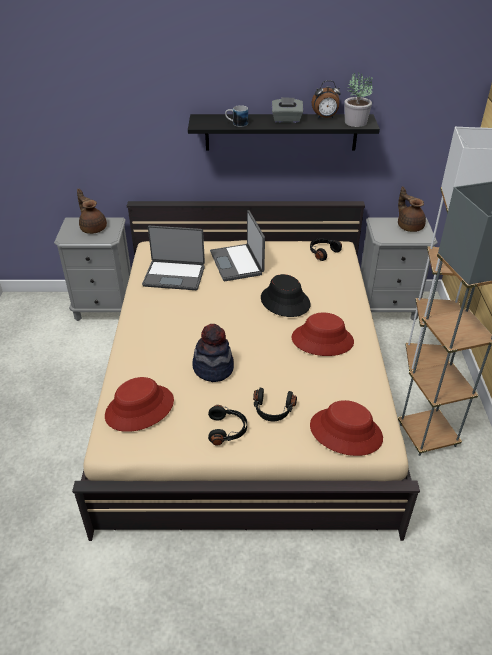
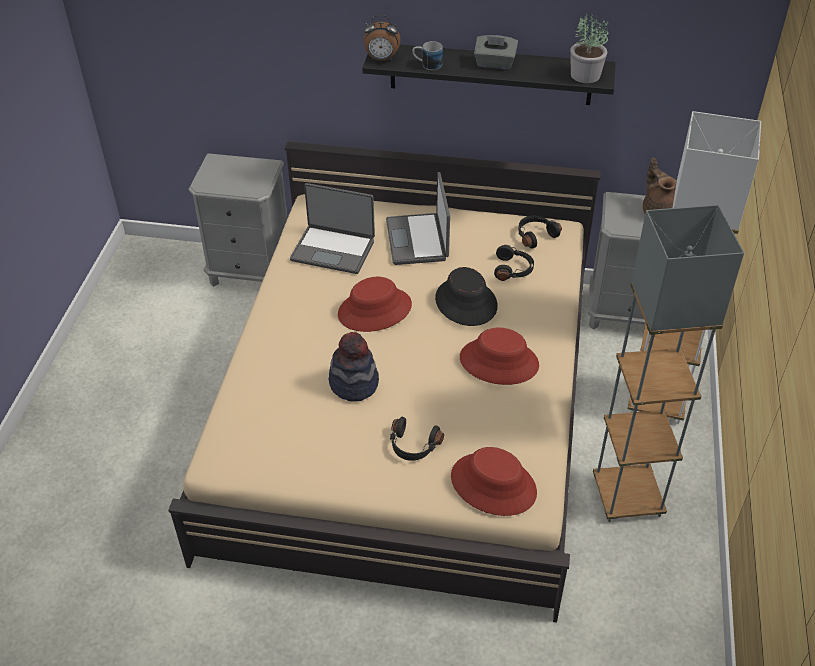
camera: 10 degrees right, 5 degrees up
(93, 228) = (240, 173): brown teapot -> none
(140, 408) = (257, 424): red hat -> red hat (375, 310)
(227, 430) = (353, 463): black headphones -> black headphones (513, 270)
(325, 117) = (547, 63): alarm clock -> alarm clock (381, 59)

